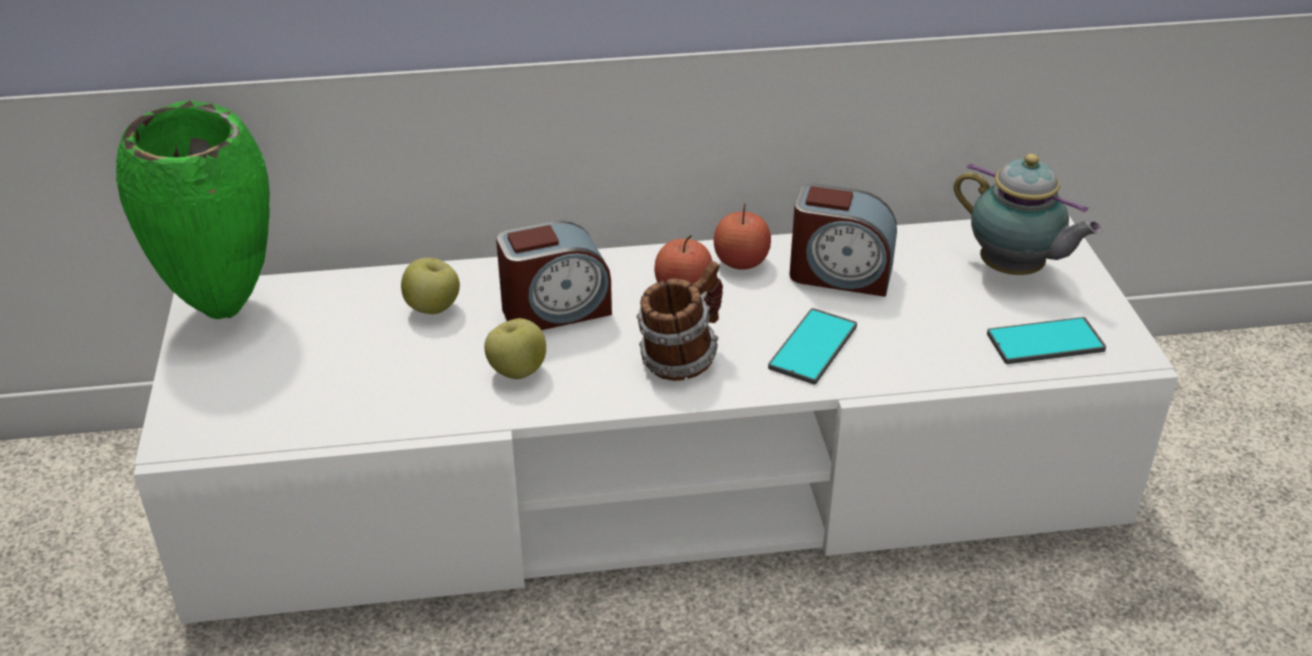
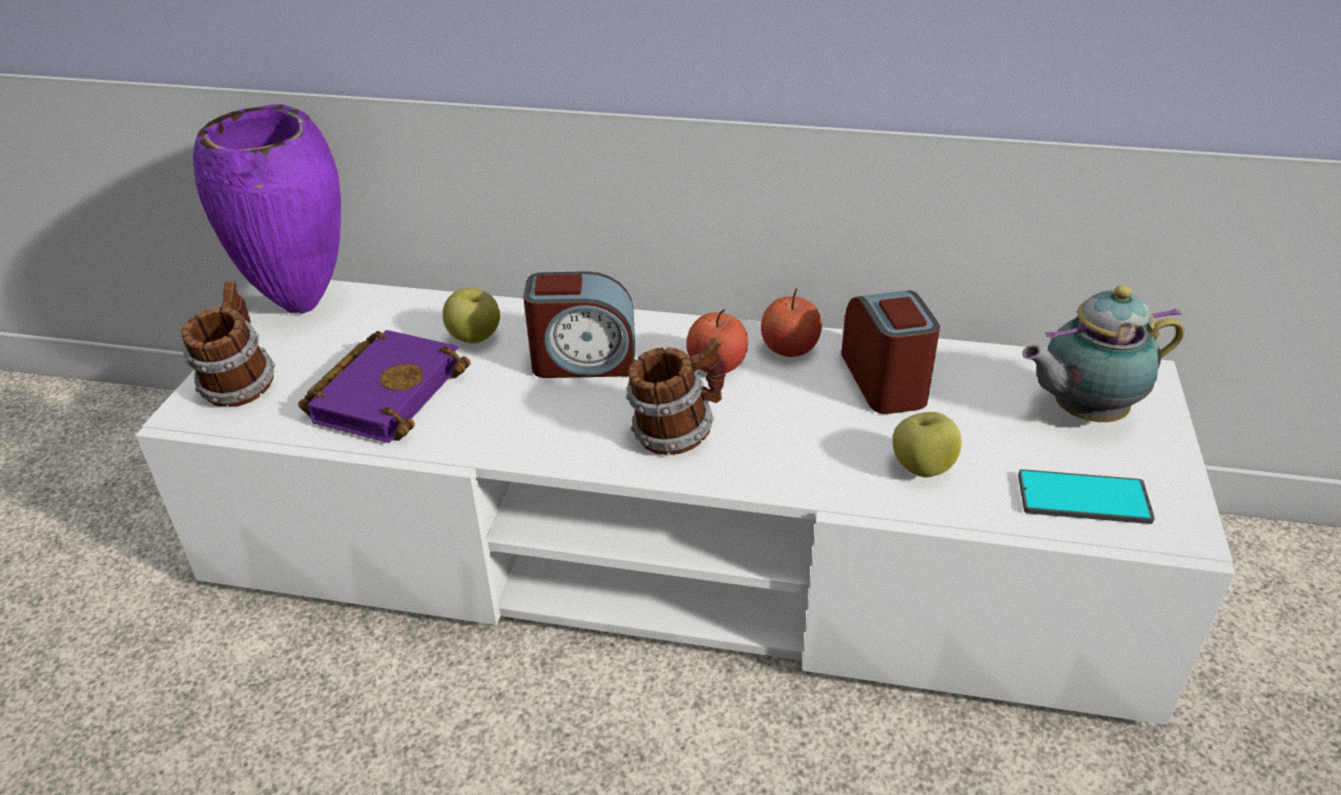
camera: 20 degrees right, 0 degrees up
(214, 402) = (240, 385): none -> mug
(226, 310) = (304, 306): green vase -> purple vase
(376, 378) = (386, 392): none -> purple book
(517, 371) = (514, 412): apple -> apple (922, 468)
(812, 347) = (817, 449): phone -> none
(840, 274) = (885, 380): alarm clock -> alarm clock turned 135 degrees counterclockwise
(1014, 271) = (1082, 413): teapot -> teapot turned 105 degrees clockwise

